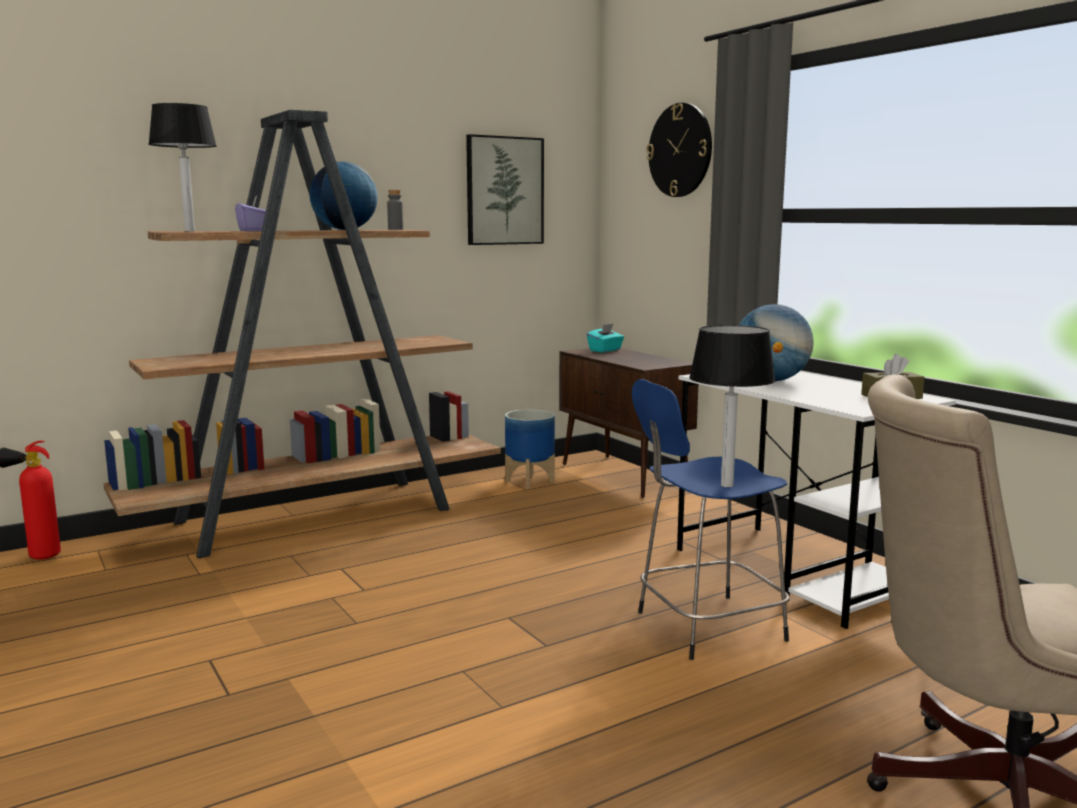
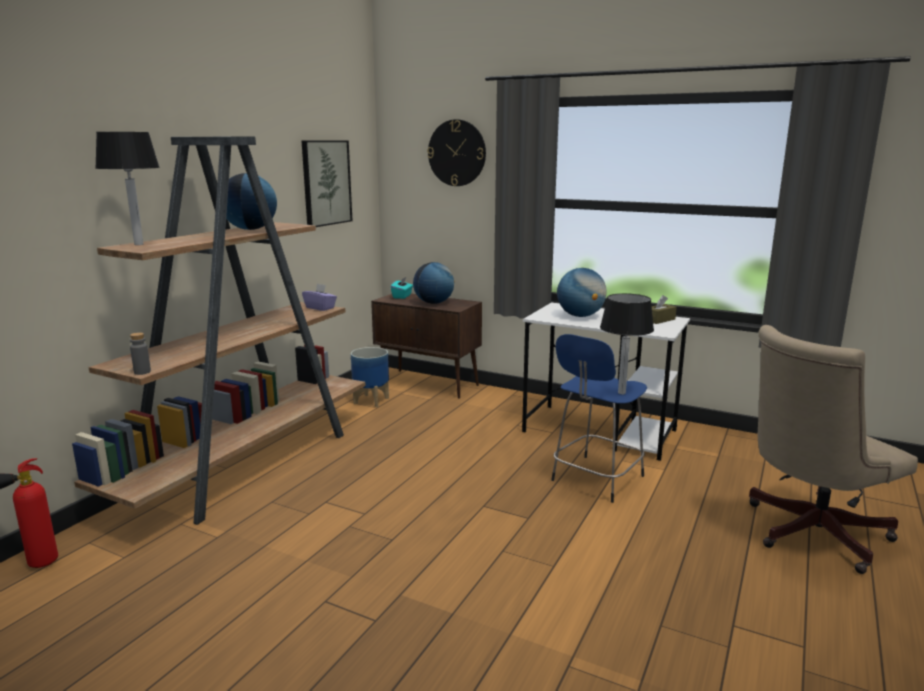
camera: 30 degrees left, 5 degrees up
(254, 231) = (193, 239): purple tissue box -> purple tissue box (320, 308)
(395, 229) = (284, 225): grey bottle -> grey bottle (142, 372)
(630, 359) = (434, 303): none -> globe

